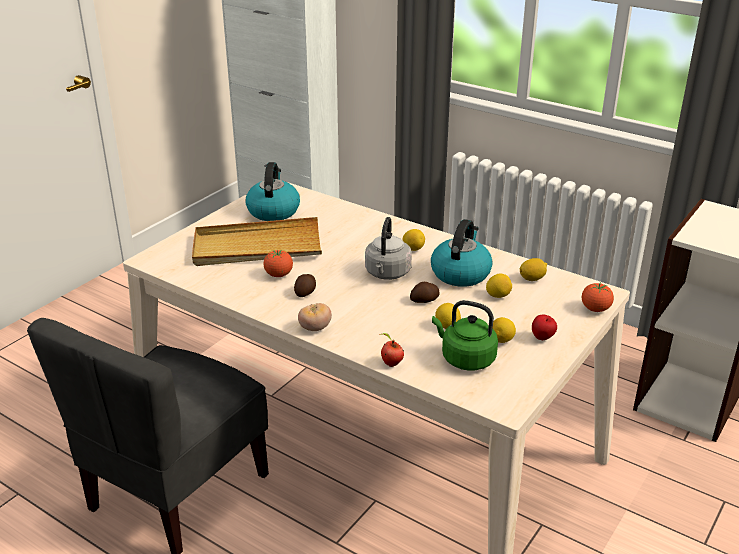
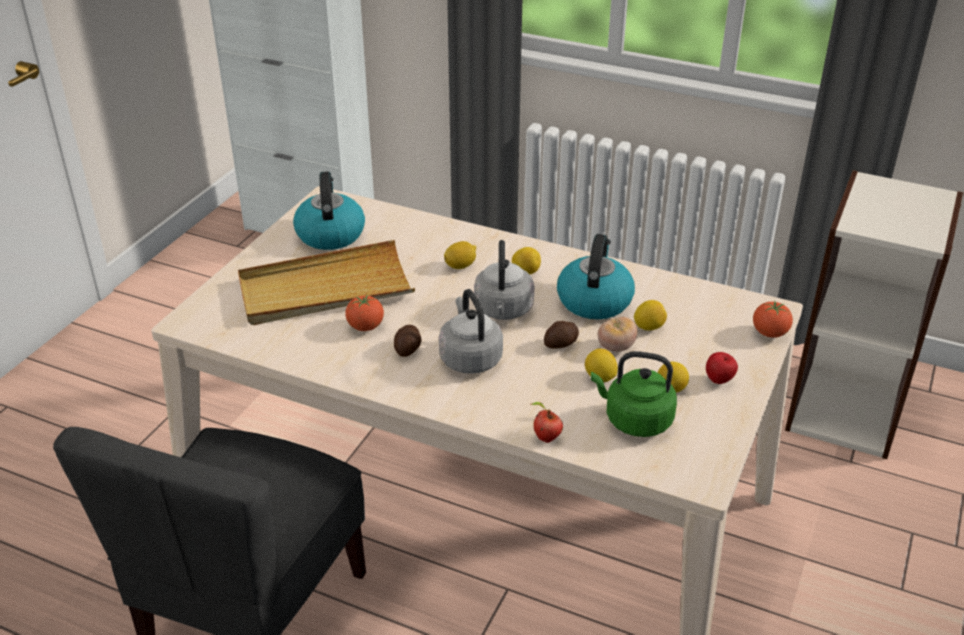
camera: 10 degrees left, 5 degrees up
(315, 328) = (435, 399): tomato -> tomato (616, 347)
(350, 303) = (469, 358): none -> grey kettle
(532, 278) = (683, 299): lemon -> lemon (460, 266)

